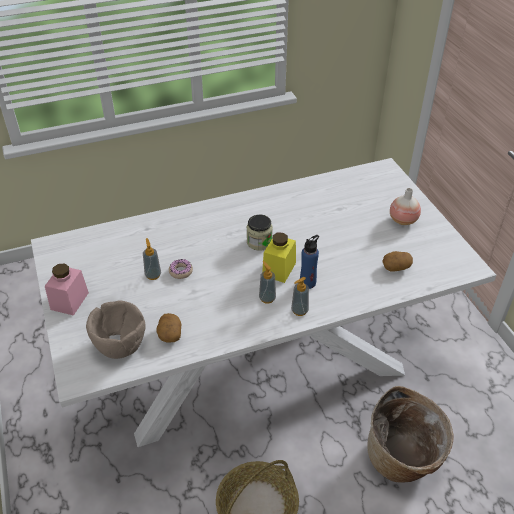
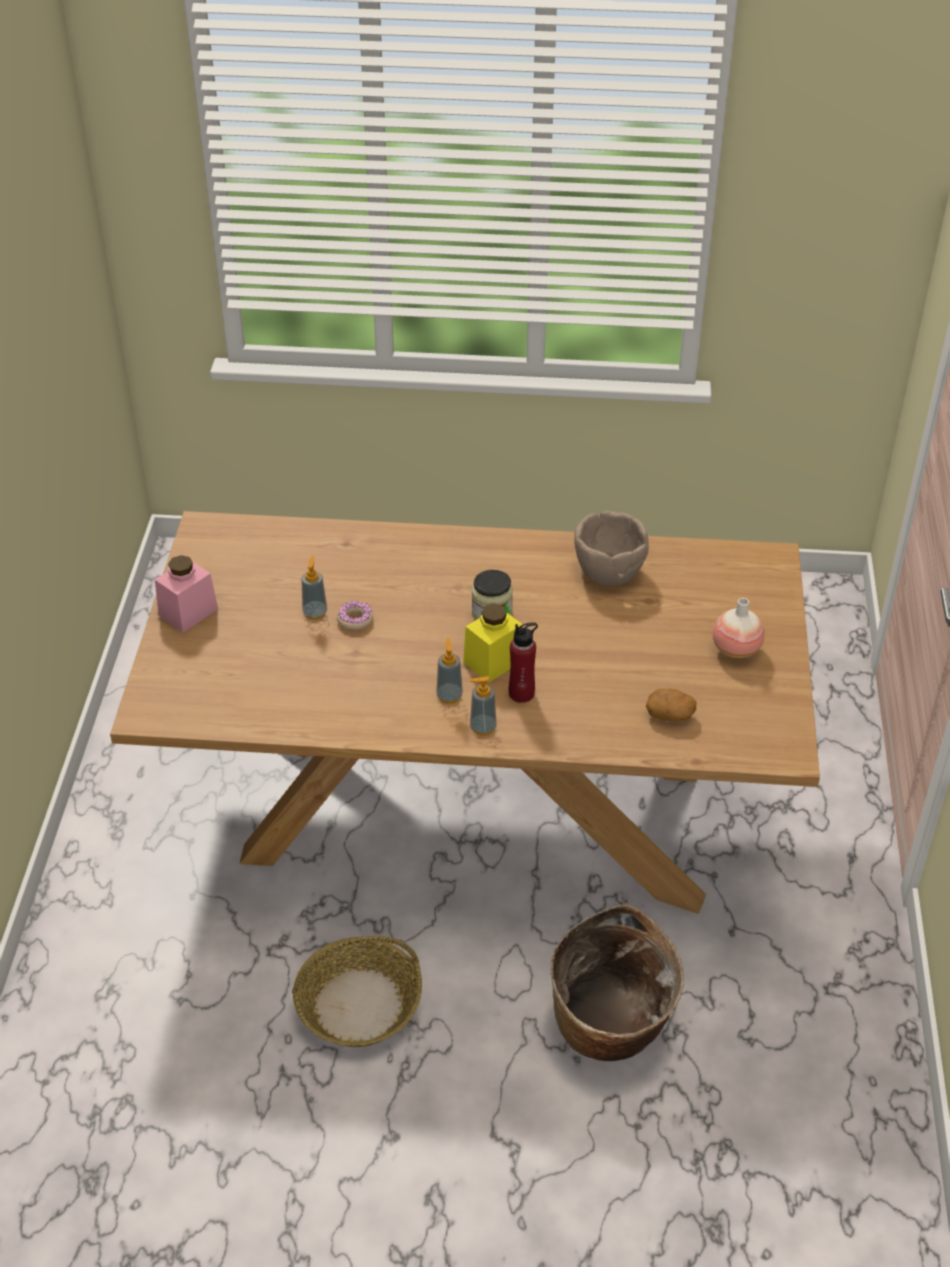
camera: 25 degrees right, 0 degrees up
(119, 345) = (218, 690): brown bowl -> brown bowl (607, 571)
(169, 333) = (290, 698): potato -> none
(257, 365) = (474, 814): white dining table -> brown dining table
(308, 283) = (521, 693): blue bottle -> red bottle

